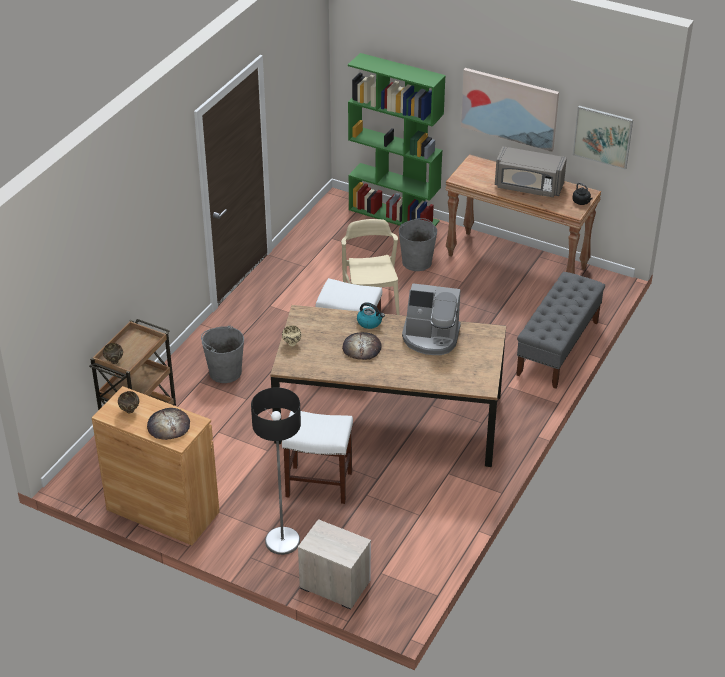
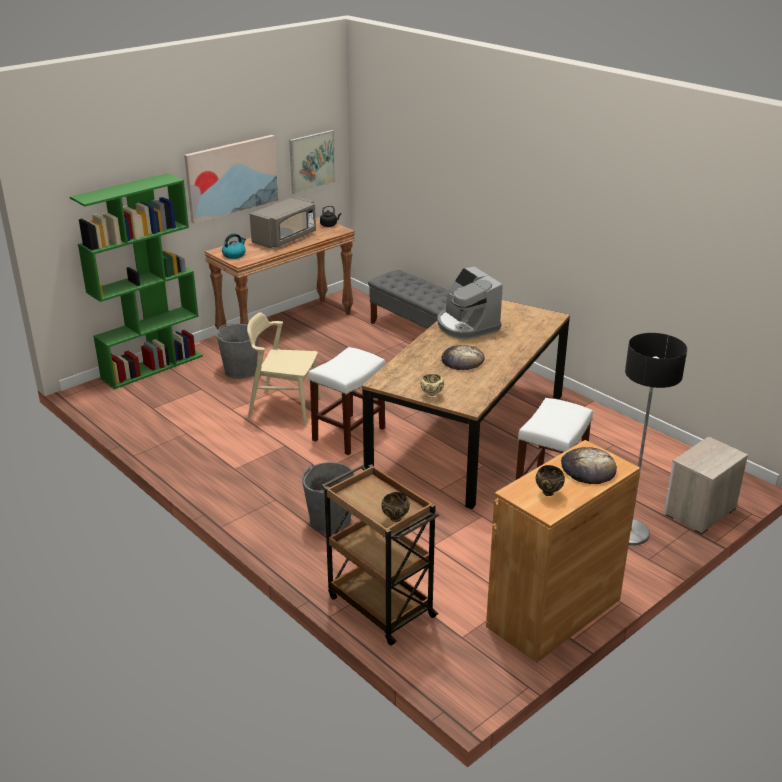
camera: 70 degrees left, 10 degrees down
(370, 322) = (423, 349): kettle -> kettle (234, 255)
(431, 337) = (466, 326): coffee machine -> coffee machine turned 120 degrees clockwise

